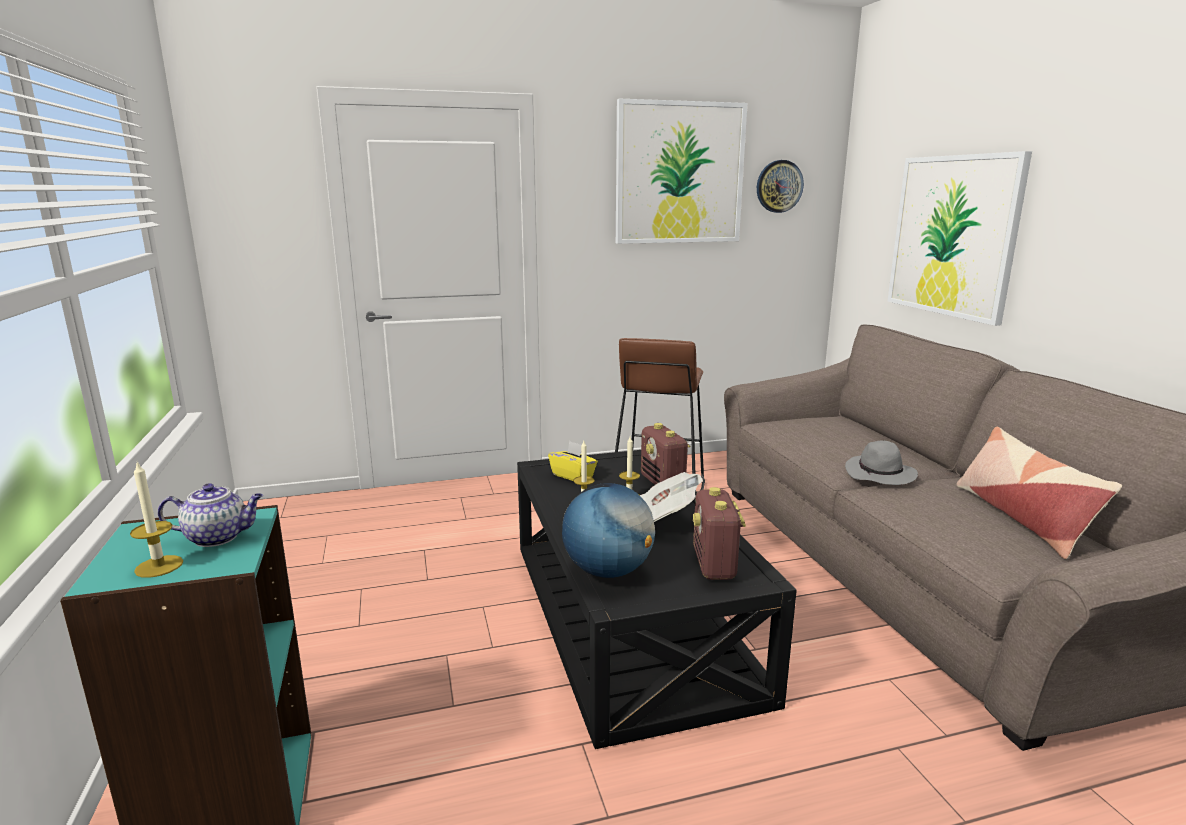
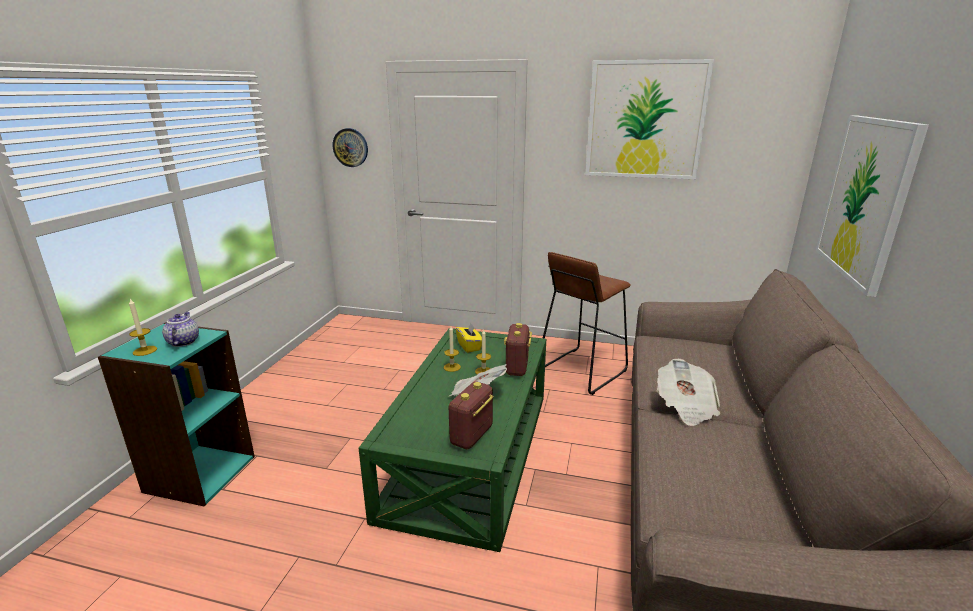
camera: 30 degrees right, 5 degrees up
(218, 537) = (183, 342): teapot -> teapot turned 120 degrees counterclockwise
(608, 571) = (405, 418): globe -> none
(630, 615) = (471, 451): black coffee table -> green coffee table
(779, 186) = (743, 132): wall clock -> wall clock (350, 147)
(880, 475) = (685, 407): grey hat -> newspaper
(1021, 518) = (759, 482): pillow -> none

